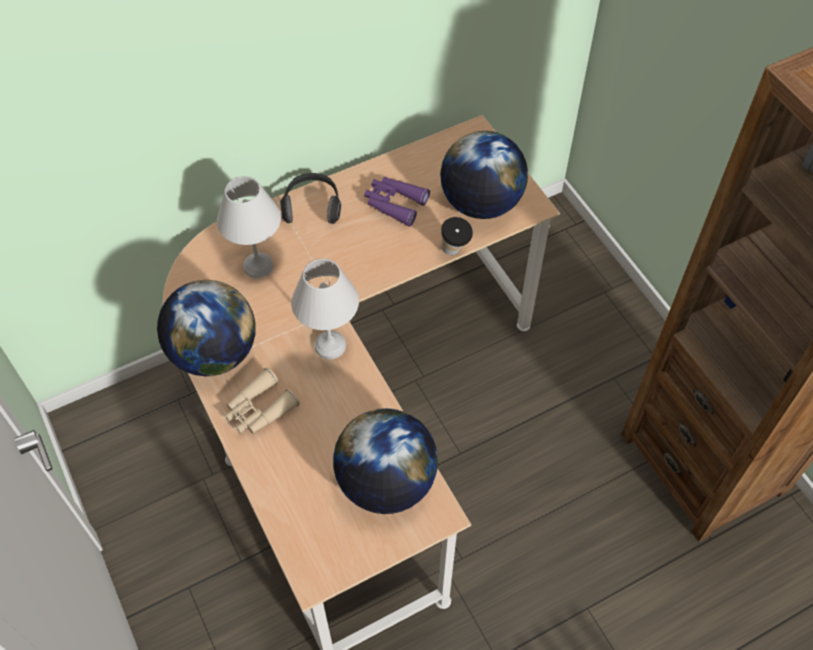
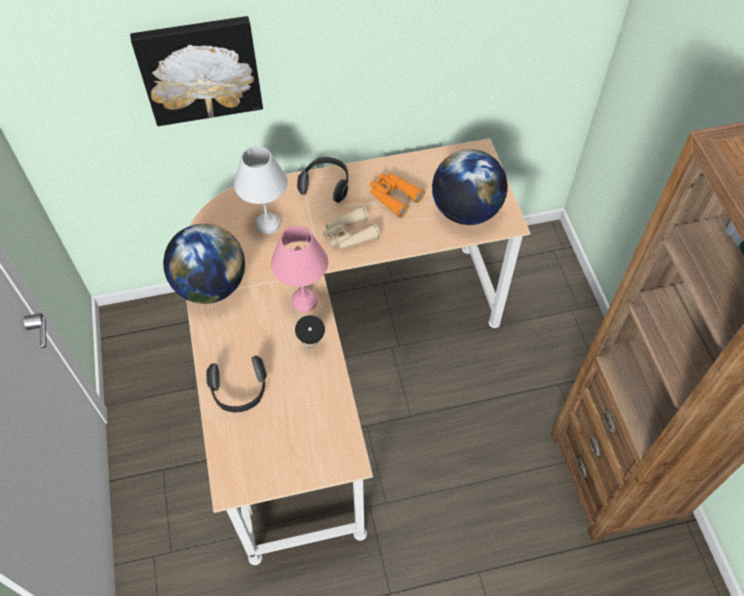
camera: 15 degrees right, 0 degrees up
(153, 99) = (200, 69): none -> picture
(259, 409) = (231, 339): beige binoculars -> beige binoculars (349, 235)
(288, 467) = (239, 391): none -> headphones
(331, 347) = (304, 302): white table lamp -> pink table lamp
(386, 482) = (313, 423): globe -> none
(394, 203) = (393, 196): purple binoculars -> orange binoculars
(454, 252) = (430, 247): cup -> cup (311, 345)

